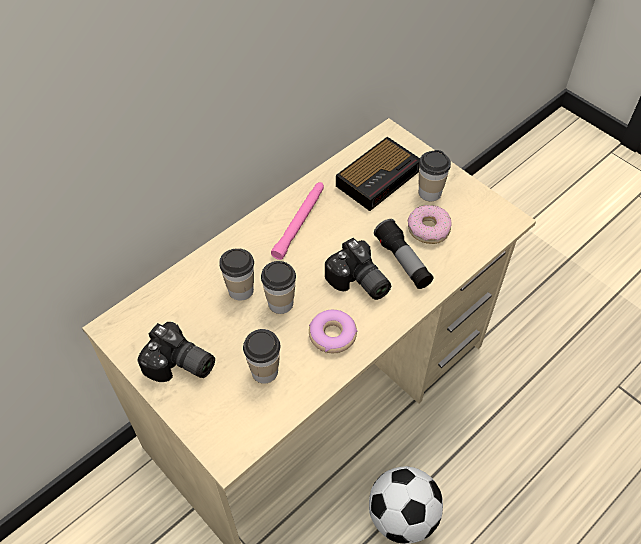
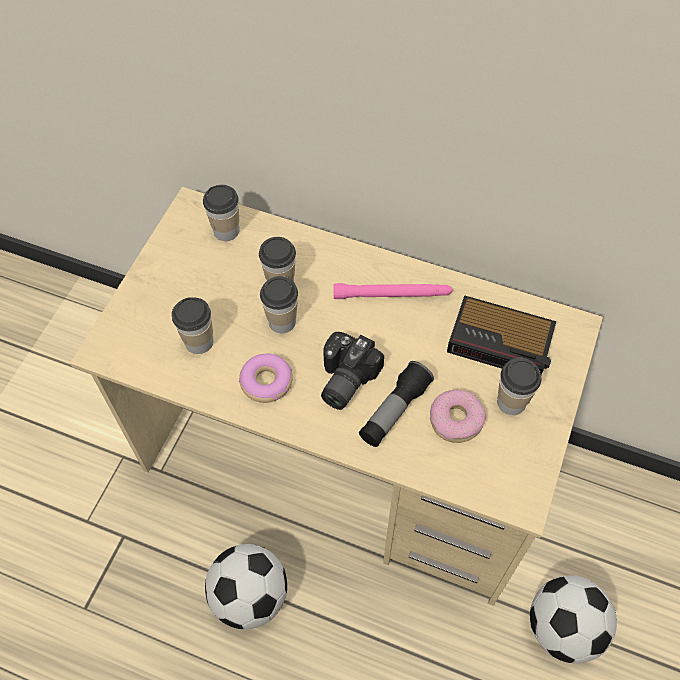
camera: 65 degrees right, 5 degrees up
(159, 310) = (226, 231): none -> cup
(180, 366) = (175, 274): camera -> none
(512, 312) = (563, 627): none -> football

